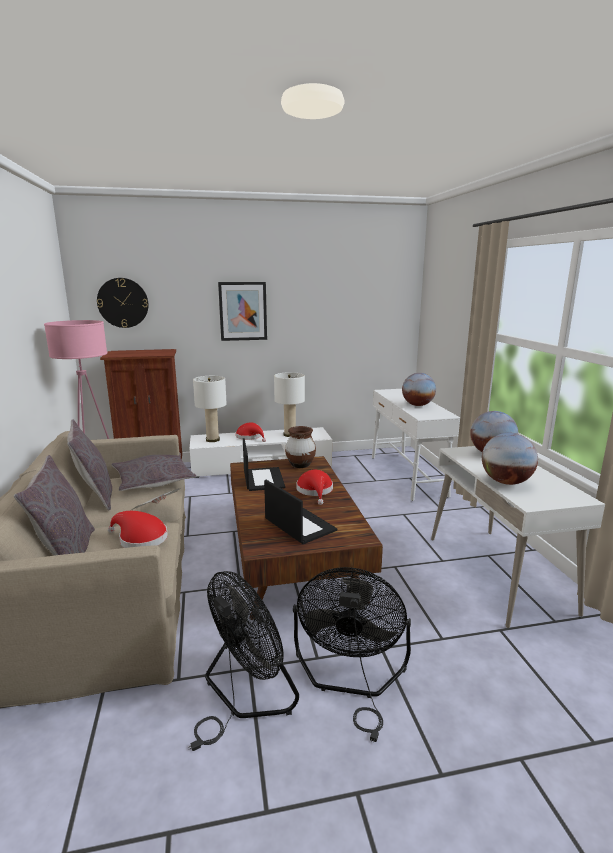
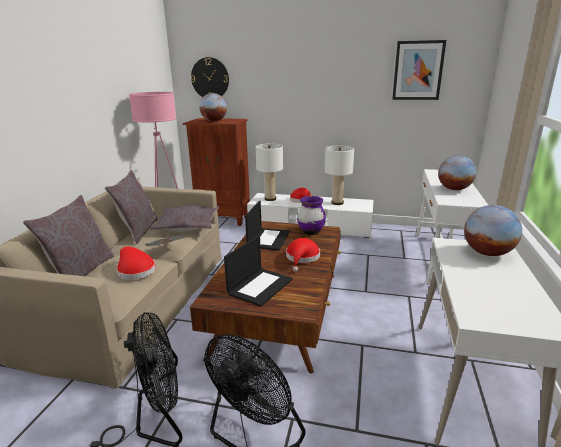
camera: 25 degrees right, 5 degrees up
(243, 311) = (306, 87): picture -> picture (418, 70)
(299, 525) = (260, 286): laptop -> laptop turned 45 degrees clockwise
(300, 465) = (311, 232): brown vase -> purple vase
(506, 482) = (471, 288): globe -> globe (214, 121)

